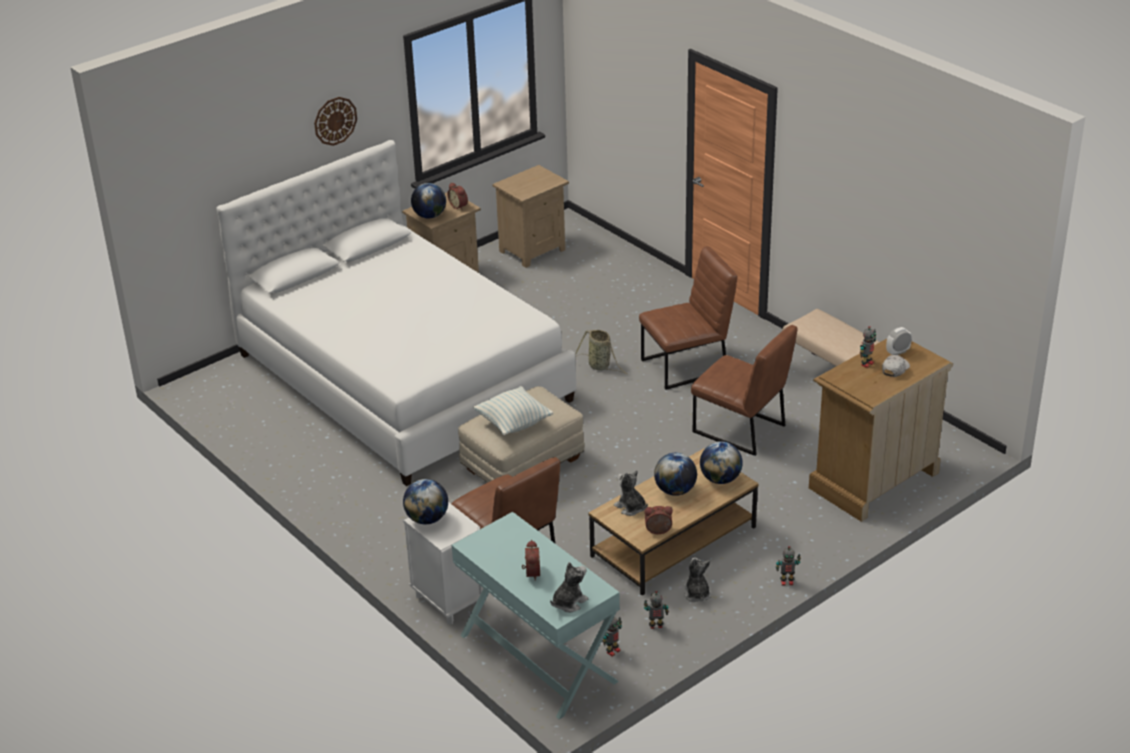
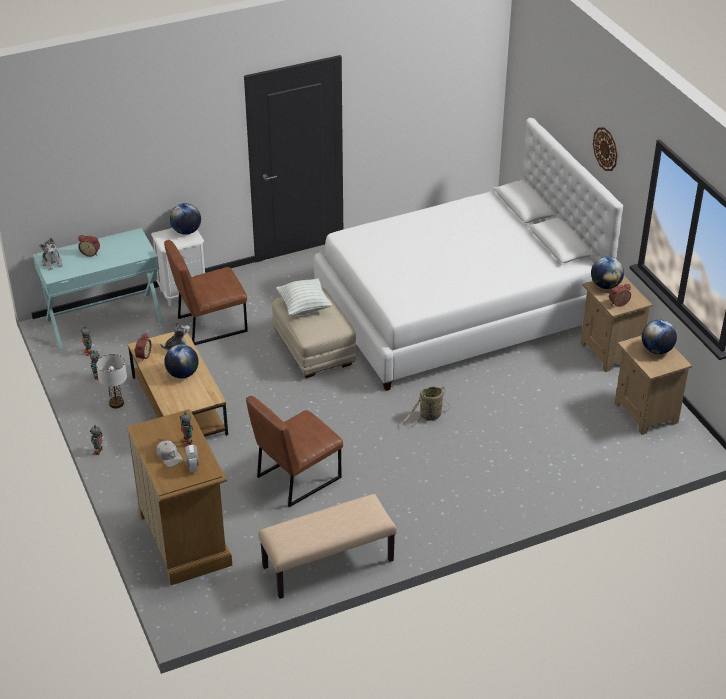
camera: 105 degrees right, 5 degrees up
(687, 366) = (407, 469): brown chair -> none
(697, 594) = (116, 403): plush toy -> table lamp
(720, 479) = (181, 400): globe -> globe (657, 350)

